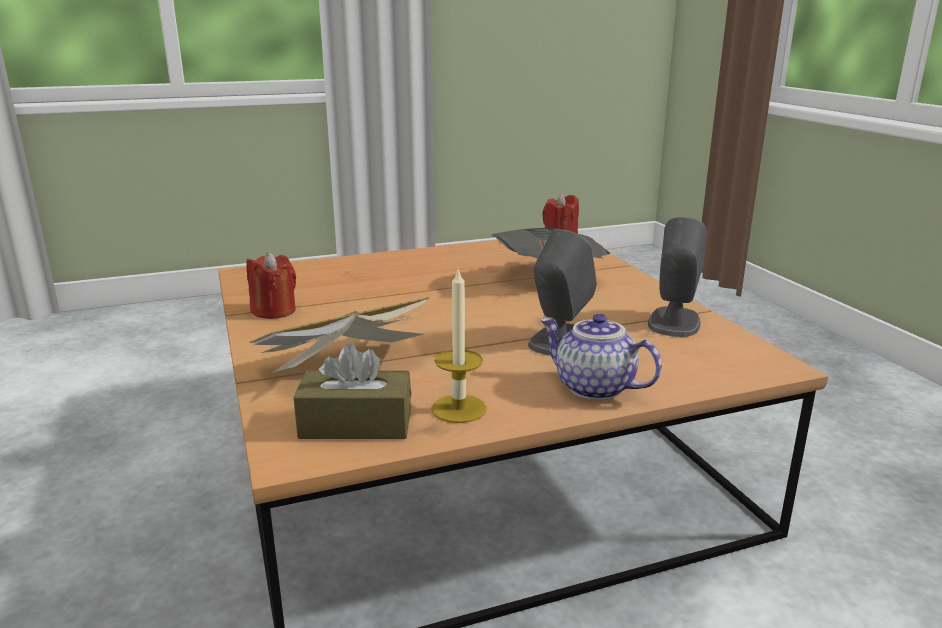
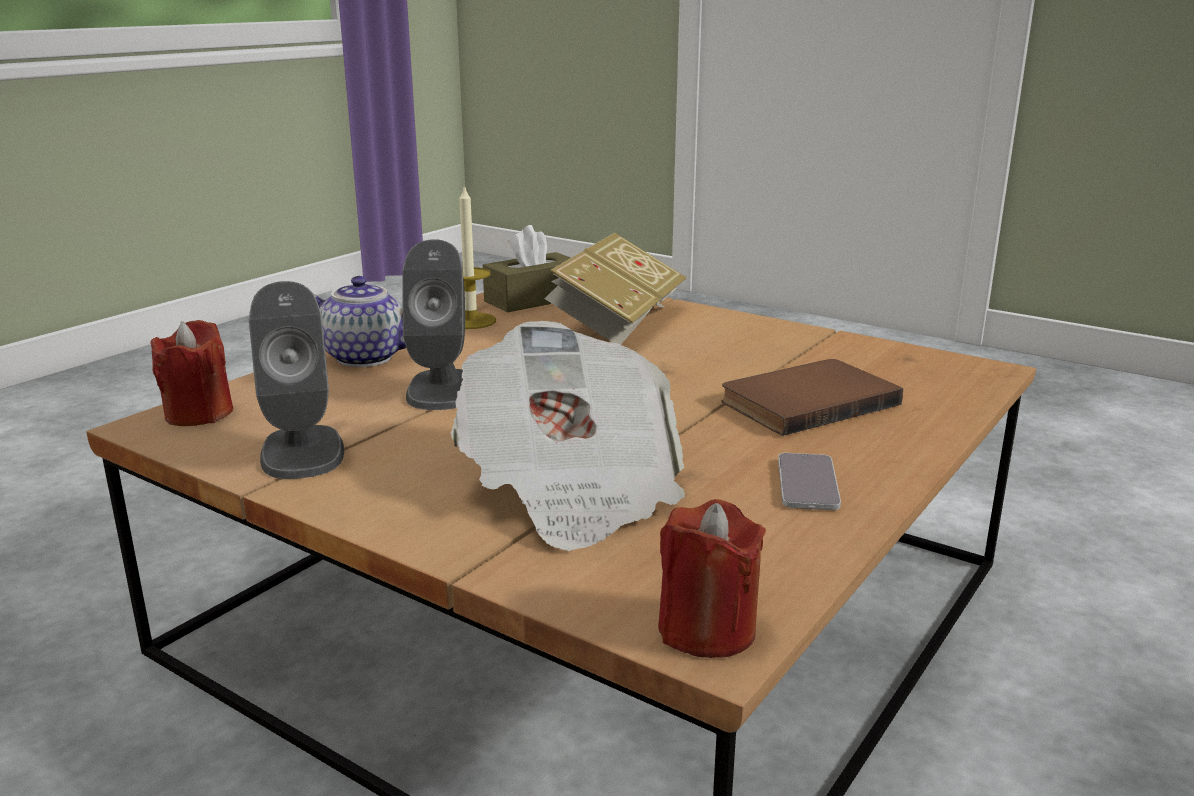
camera: 145 degrees right, 0 degrees up
(274, 311) = (806, 342): red candle -> red candle (199, 414)
(372, 282) = (805, 401): none -> brown book
(453, 258) = (807, 483): none -> phone

